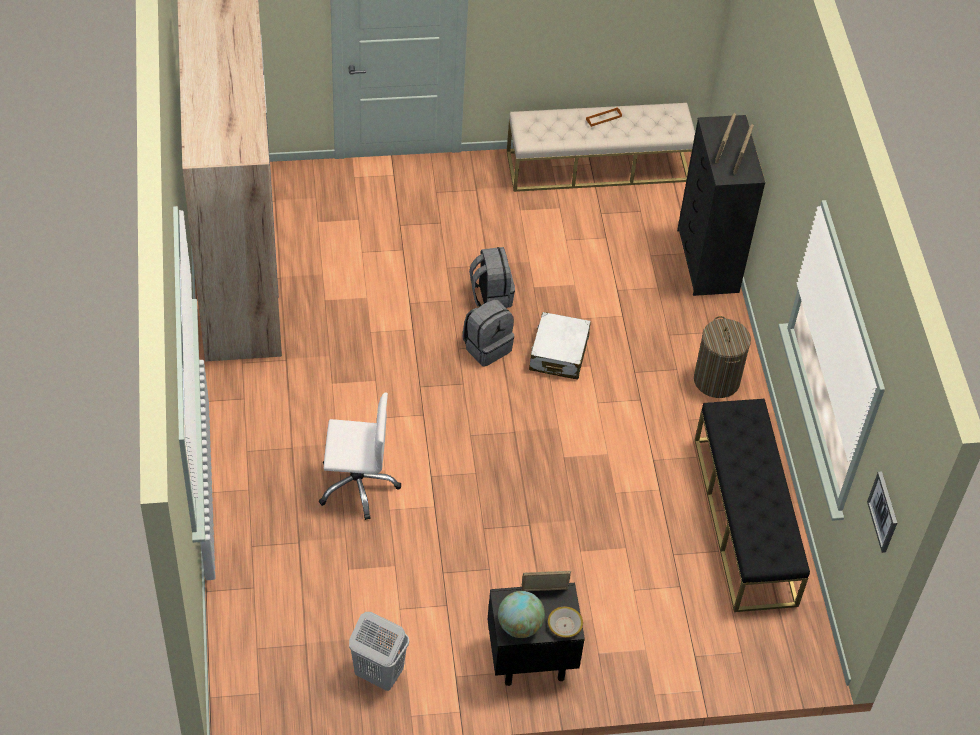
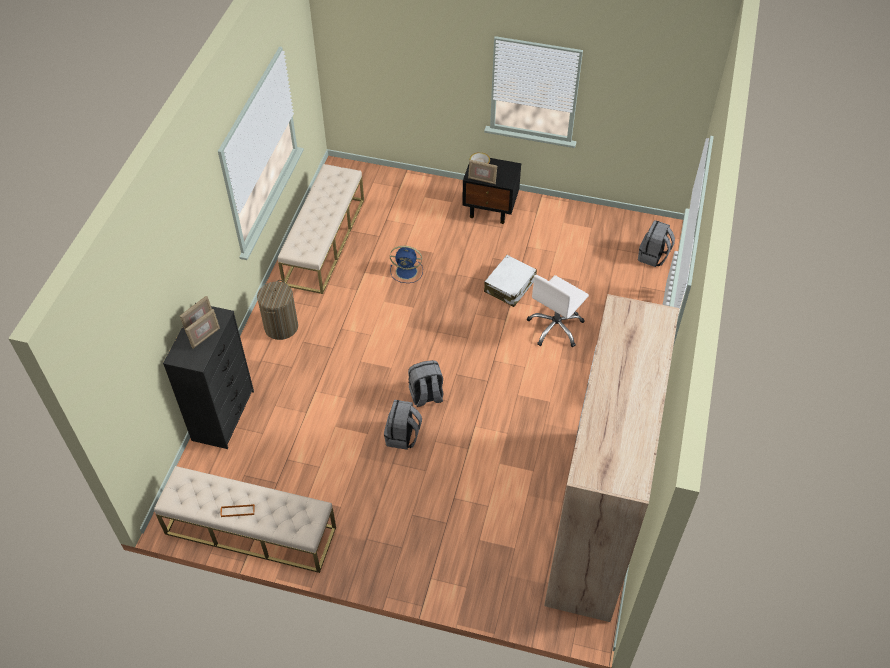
camera: 155 degrees left, 0 degrees up
(245, 648) = (653, 256): none -> grey backpack
(357, 484) = (555, 327): white office chair -> white office chair turned 75 degrees counterclockwise
(378, 674) = (579, 224): white laundry basket -> none
(519, 626) = (504, 168): globe -> none
(559, 354) = (377, 376): white suitcase -> white suitcase (510, 286)
(600, 508) = (407, 271): none -> blue fan
(745, 521) = (324, 241): black bench -> beige bench
(884, 511) = (305, 61): picture -> none

